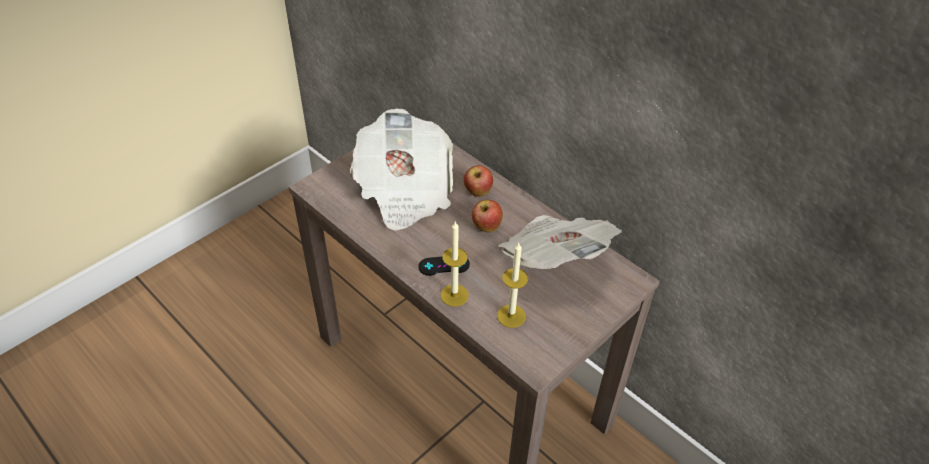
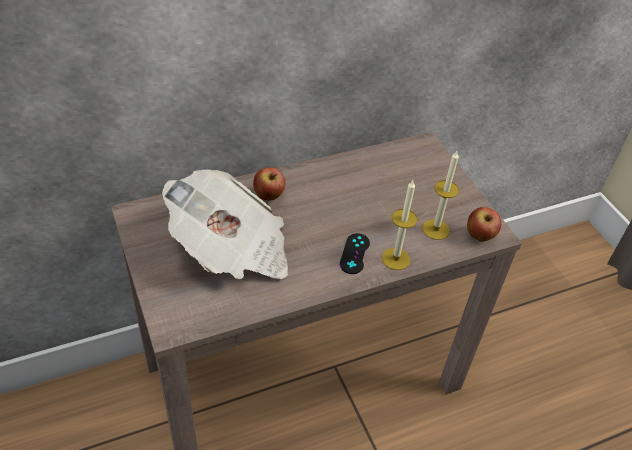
camera: 70 degrees left, 0 degrees up
(486, 227) = (319, 207): apple -> apple (479, 236)
(554, 259) = (381, 179): newspaper -> none

